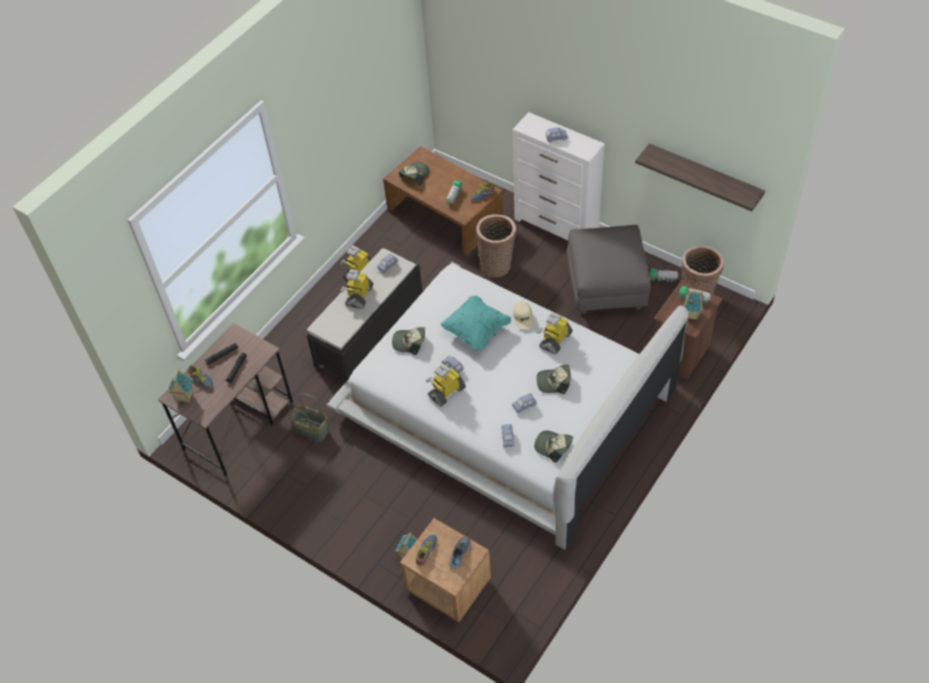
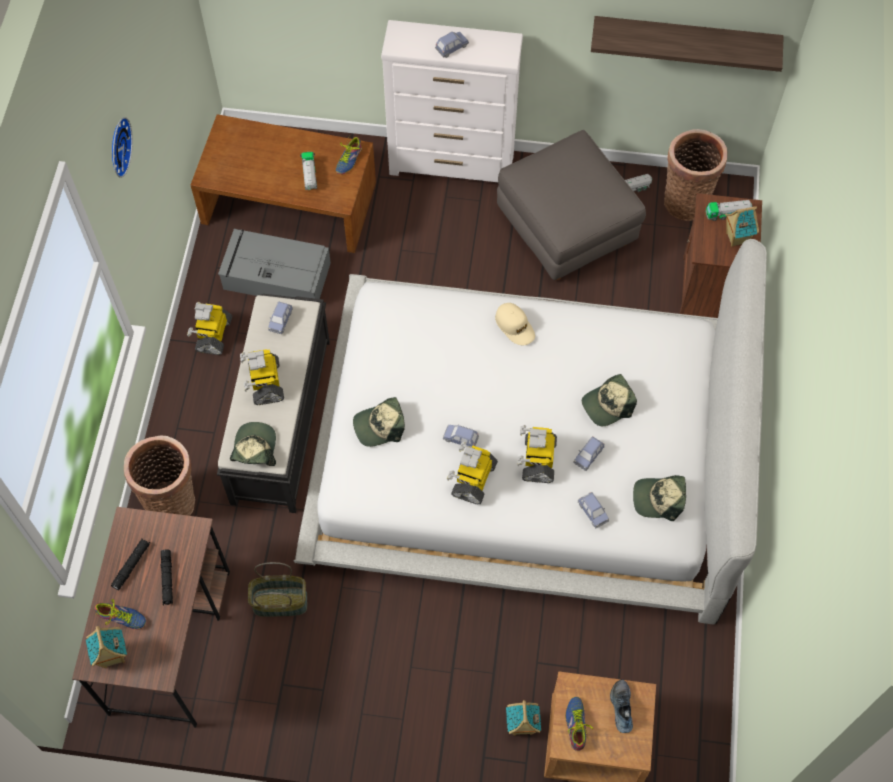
camera: 30 degrees left, 10 degrees up
(316, 118) = (117, 146): none -> wall clock
(413, 252) = (275, 275): none -> grey storage box
(414, 175) = (234, 163): cap -> cap (254, 449)
(476, 330) = (462, 371): turquoise pillow -> none
(497, 264) = (403, 251): basket -> basket (172, 500)
(555, 340) = (575, 342): toy robot -> toy robot (537, 459)

